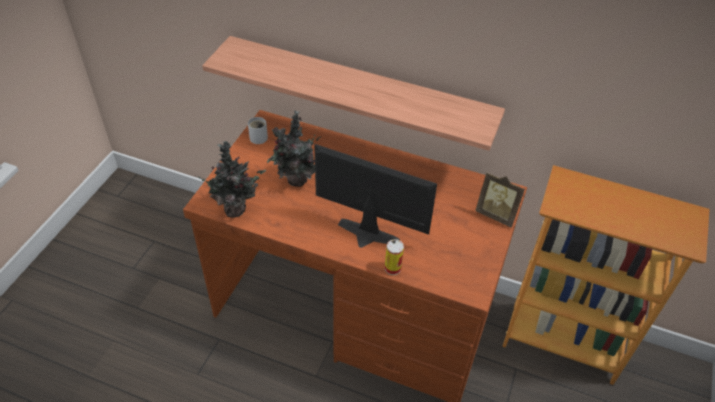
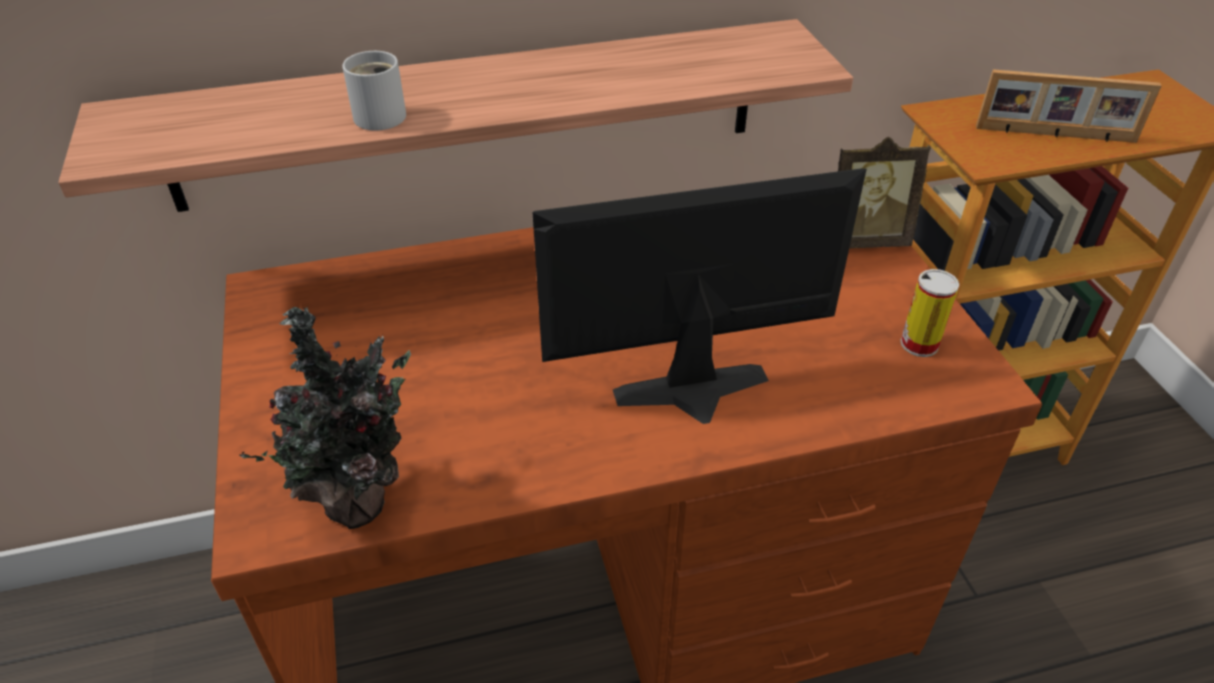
camera: 35 degrees left, 5 degrees down
(259, 136) = (274, 324): white mug -> white mug (378, 114)
(296, 181) = (445, 369): potted plant -> none
(392, 268) = (809, 426): can -> can (919, 344)
(603, 212) = (1055, 135): none -> picture frame

